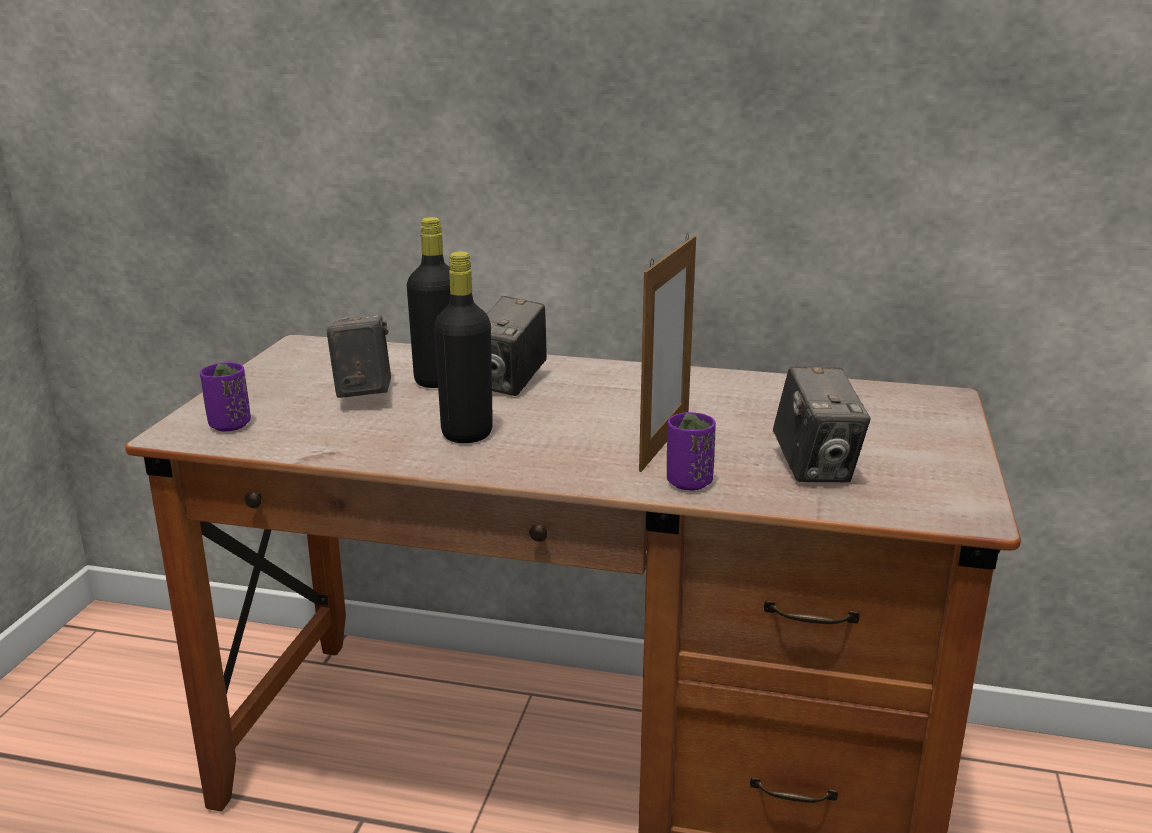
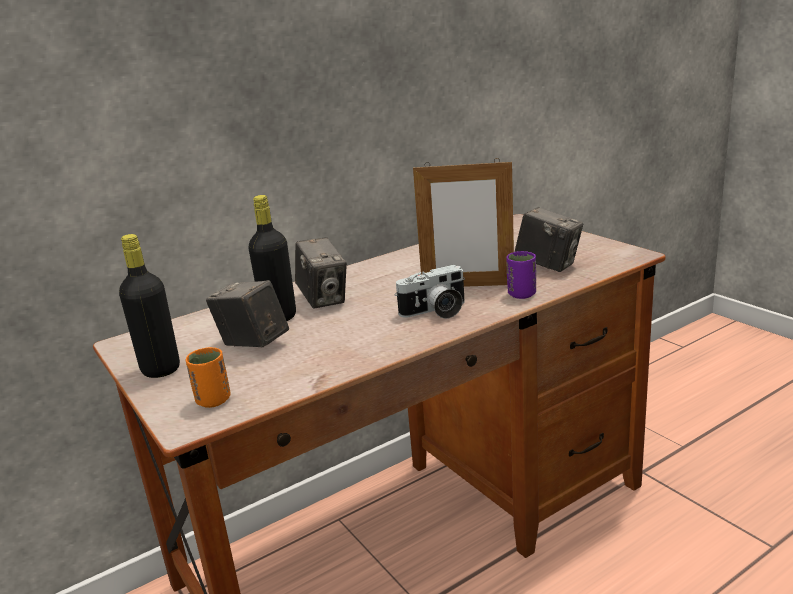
camera: 45 degrees left, 0 degrees up
(229, 425) = (213, 400): purple cup -> orange cup
(467, 434) = (370, 329): black bottle -> black bottle (161, 369)
(561, 451) = (435, 312): none -> camera
(664, 442) = (467, 286): picture frame -> picture frame turned 120 degrees clockwise

